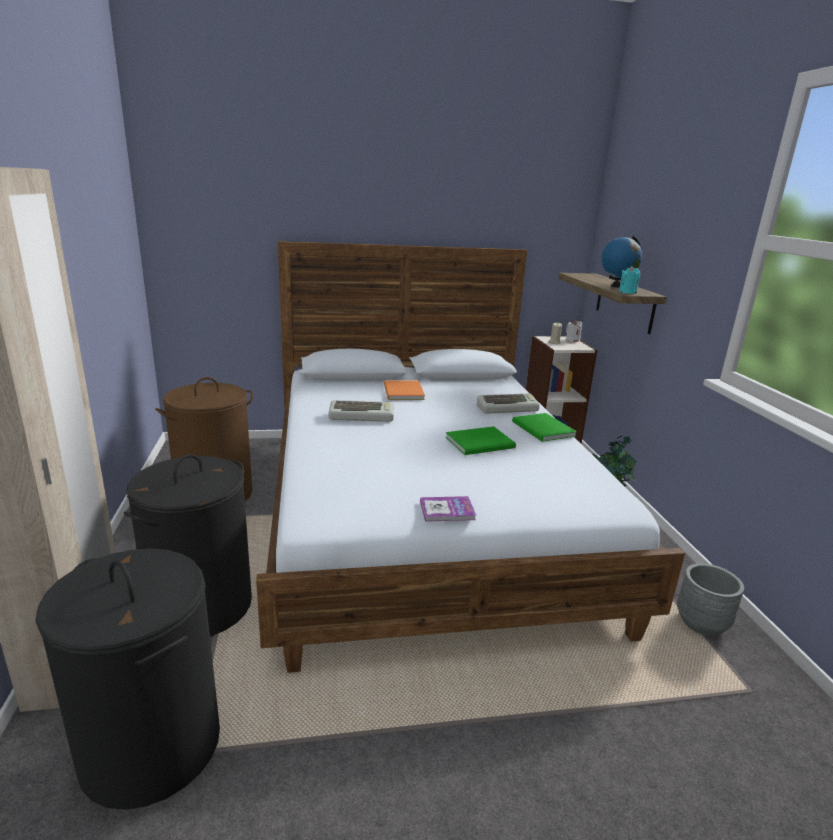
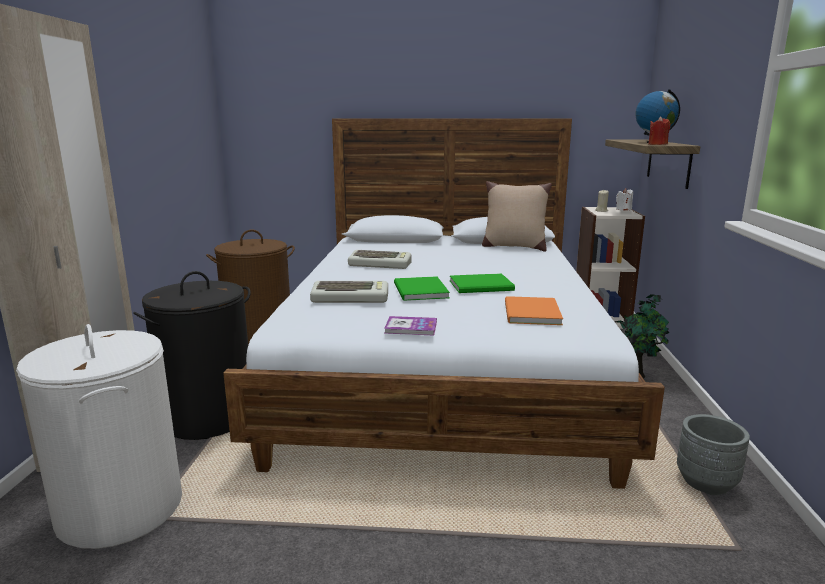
camera: 15 degrees right, 5 degrees down
(150, 747) = (120, 509): black laundry basket -> white laundry basket
(402, 392) = (432, 251): orange book -> orange book (530, 313)
(478, 383) = (513, 247): none -> beige pillow
(507, 408) = (529, 264): keyboard -> keyboard (351, 298)
(543, 430) = (555, 279): green book -> green book (419, 291)
(627, 292) = (657, 144): turquoise candle -> red candle

